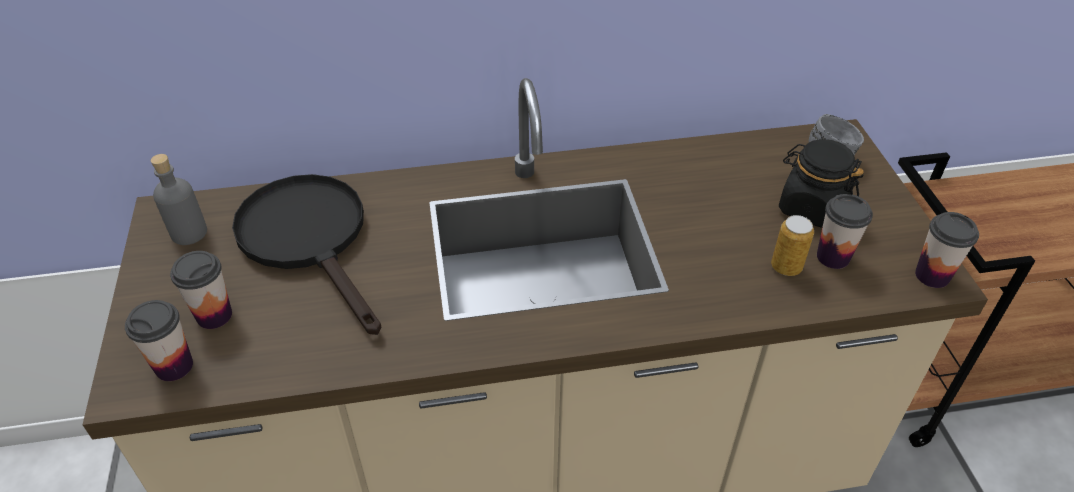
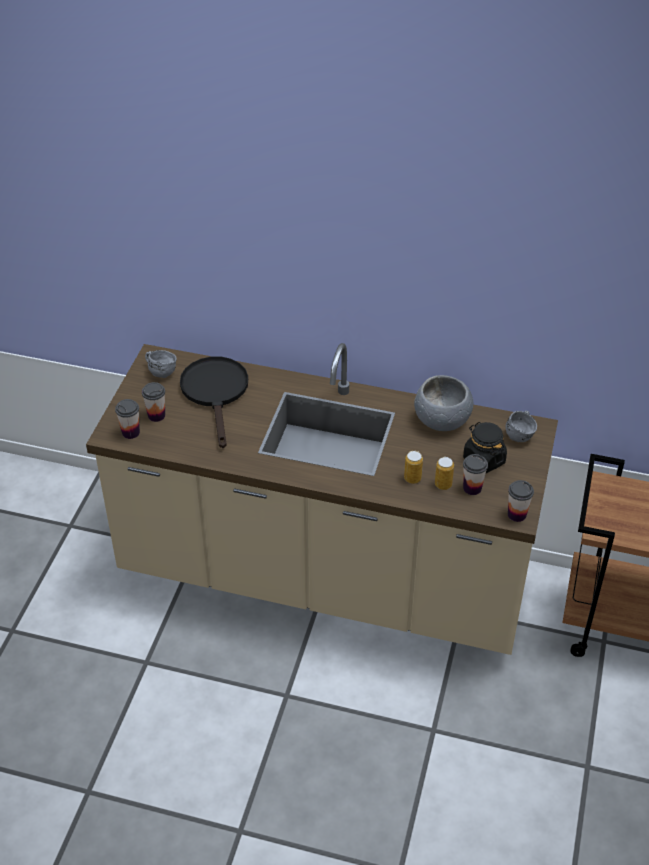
camera: 25 degrees right, 0 degrees up
(189, 233) = (161, 371): grey bottle -> grey mug
(703, 167) = (442, 419): none -> grey bowl
(732, 273) = (412, 478): none -> can

